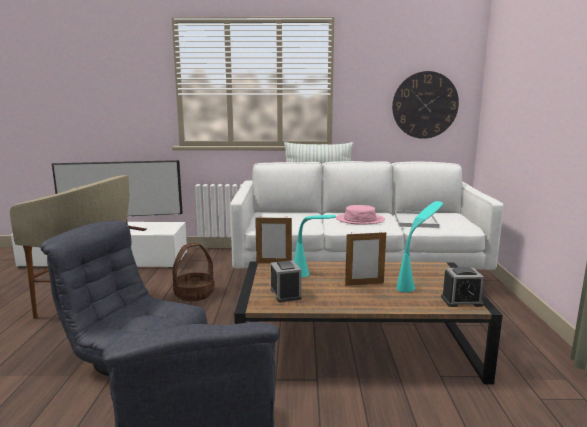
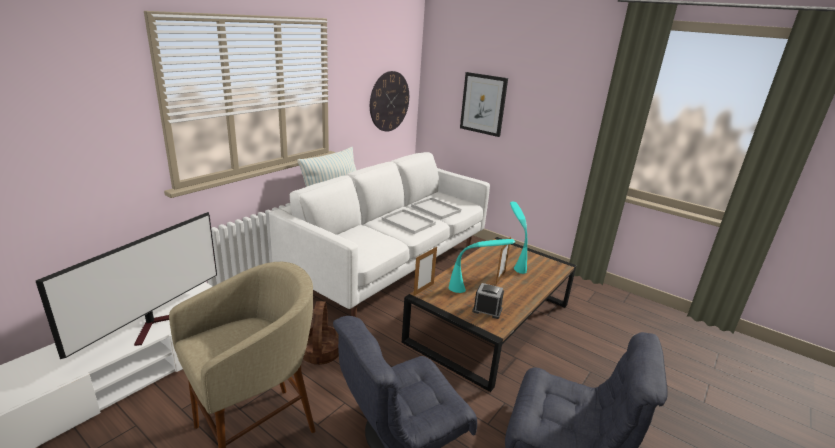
camera: 55 degrees left, 10 degrees up
(360, 220) = (407, 222): pink hat -> white tray
(461, 301) = (552, 265): alarm clock -> none
(521, 100) = (483, 104): none -> picture

